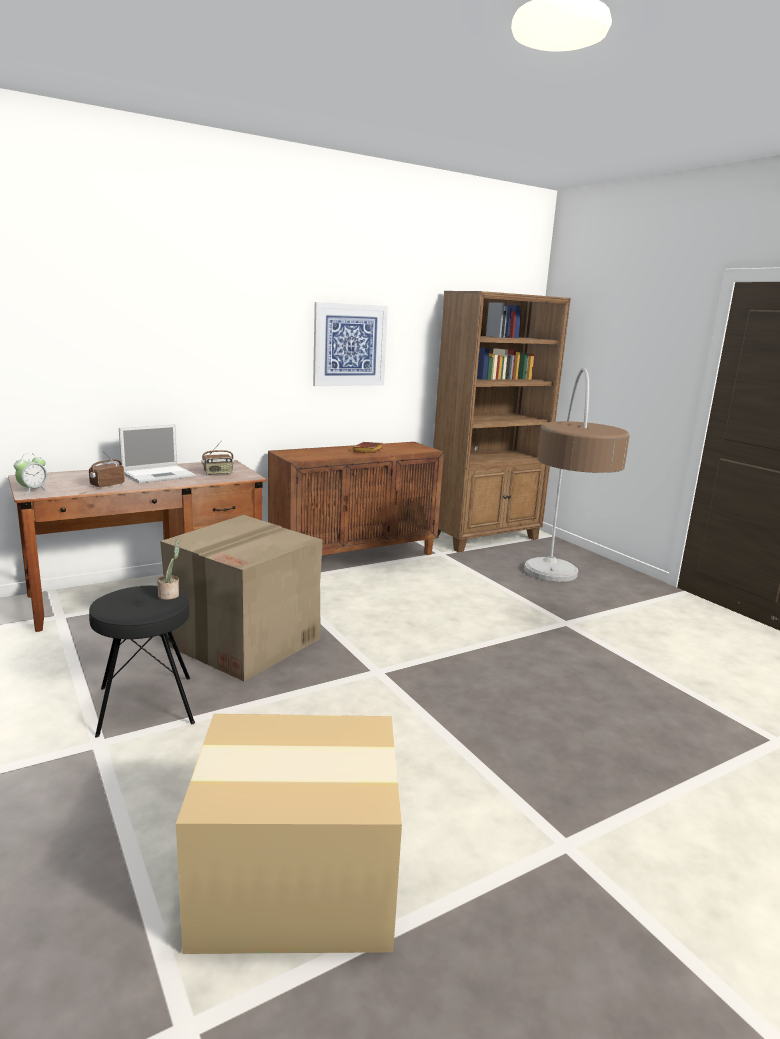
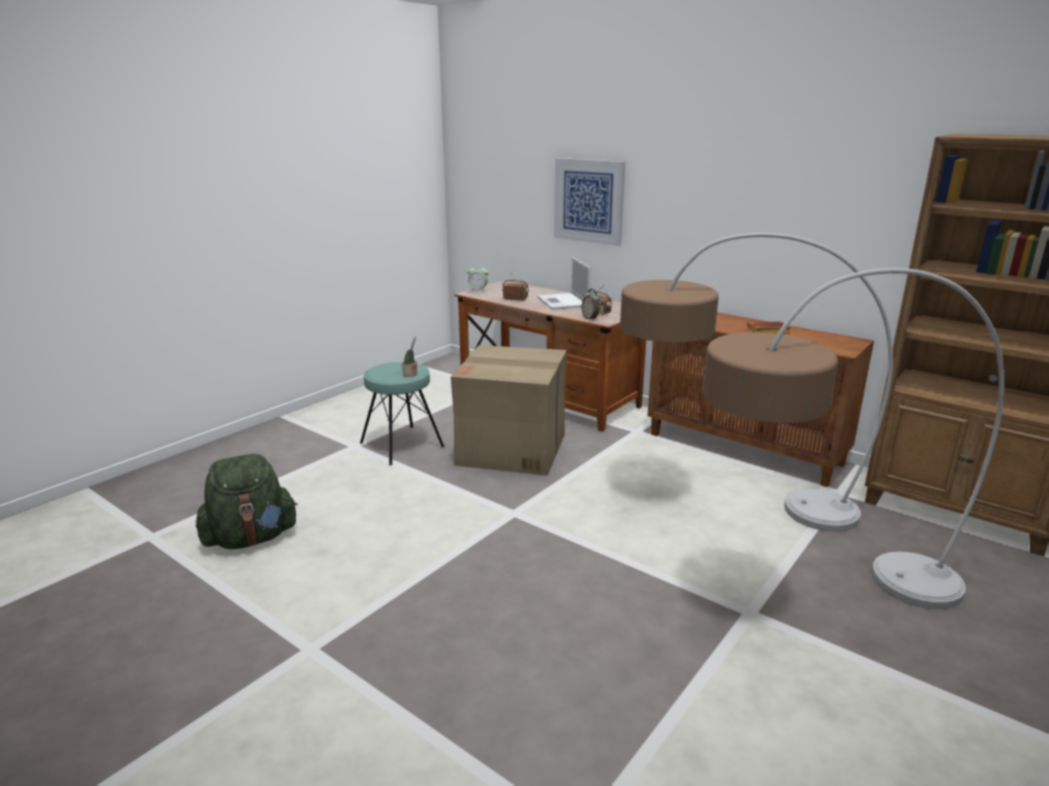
camera: 70 degrees right, 5 degrees up
(145, 705) = (401, 445): black stool -> turquoise stool
(159, 474) = (563, 302): laptop -> laptop turned 45 degrees clockwise
(233, 478) = (590, 318): none -> alarm clock
(292, 880) = (251, 538): cardboard box -> green backpack
(349, 345) = (792, 204): picture -> picture (588, 201)
(429, 589) = (721, 504): none -> floor lamp

